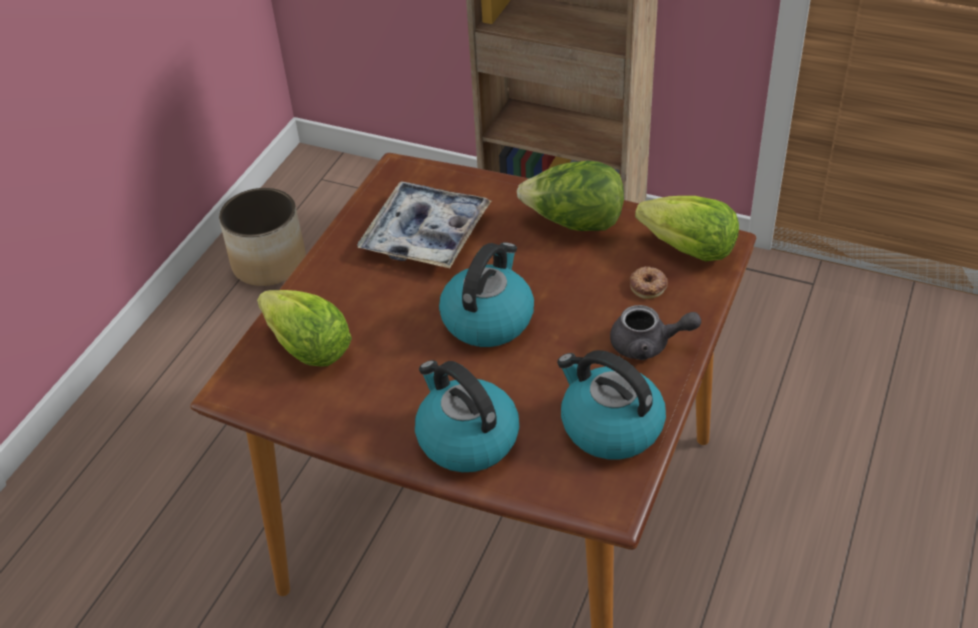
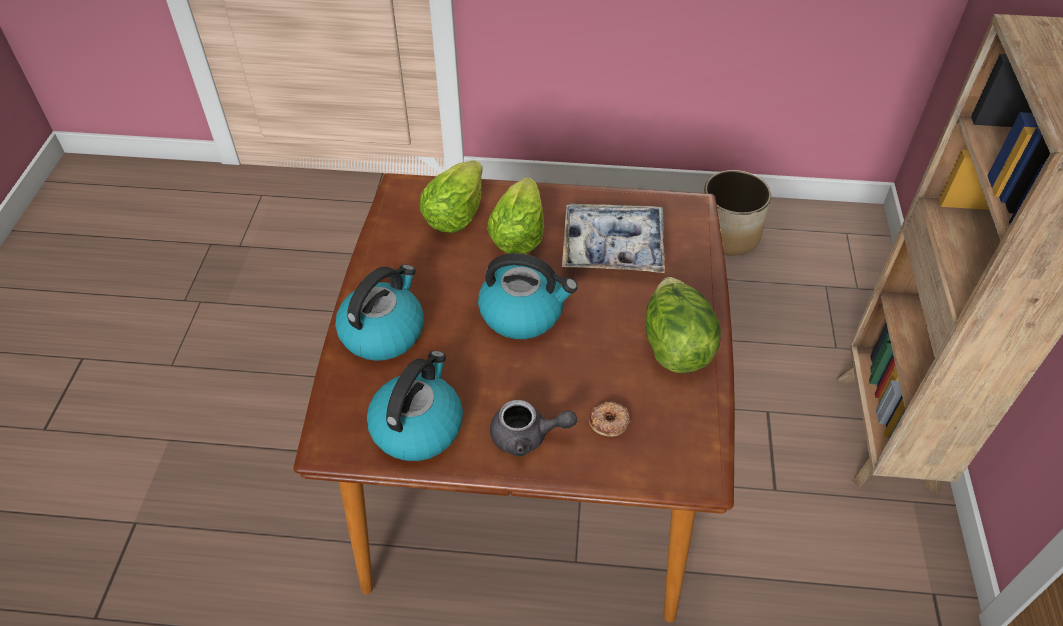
camera: 70 degrees right, 5 degrees up
(648, 345) = (527, 436): grey teapot -> grey teapot turned 75 degrees counterclockwise
(689, 250) = (676, 447): lettuce -> lettuce (518, 235)

